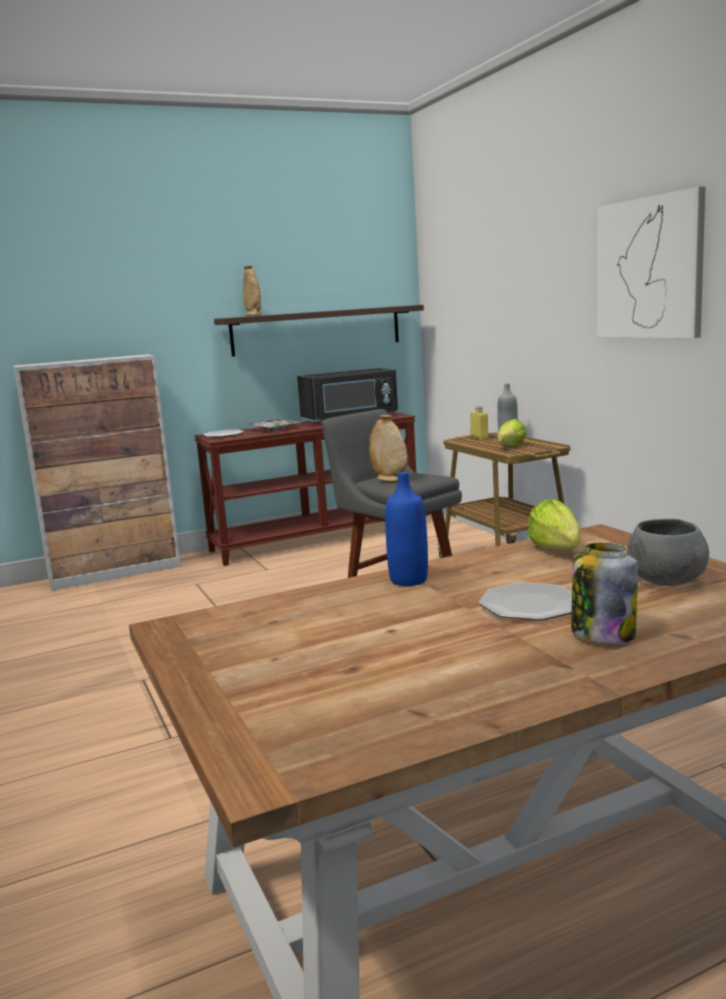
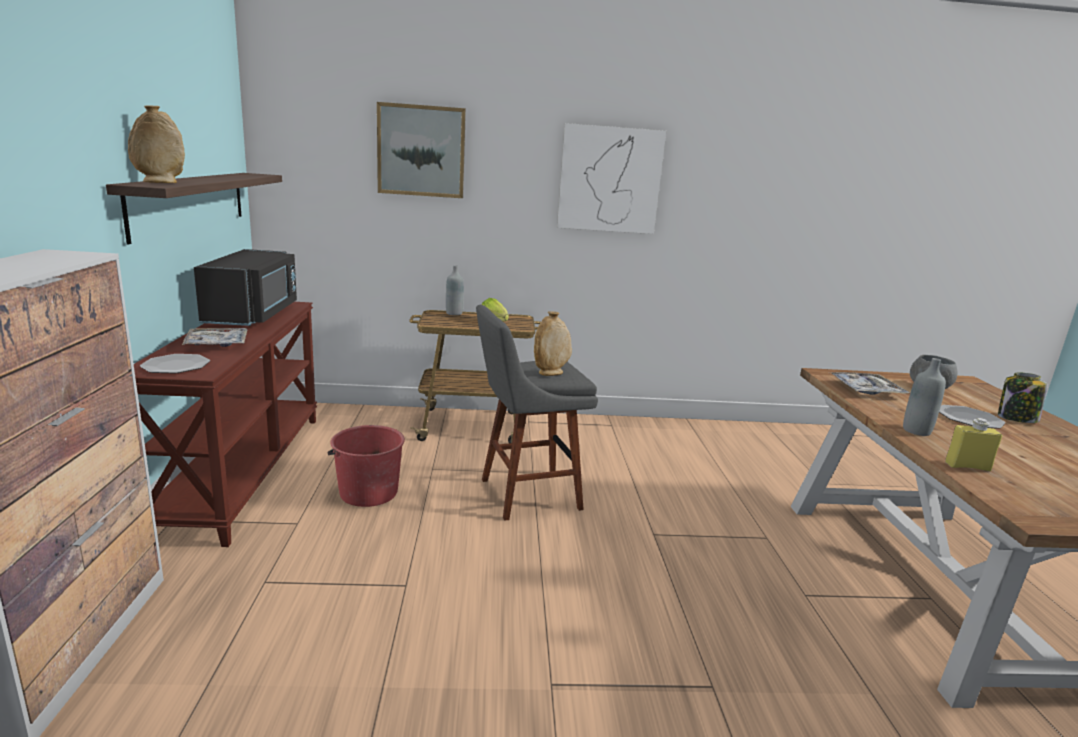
camera: 70 degrees left, 5 degrees up
(330, 571) = (368, 492): none -> red bucket
(408, 580) = (916, 431): blue bottle -> grey bottle
(479, 437) = (435, 317): yellow bottle -> yellow bottle (967, 466)
(503, 266) = (421, 151): none -> picture
(558, 553) = (866, 390): lettuce -> tray

